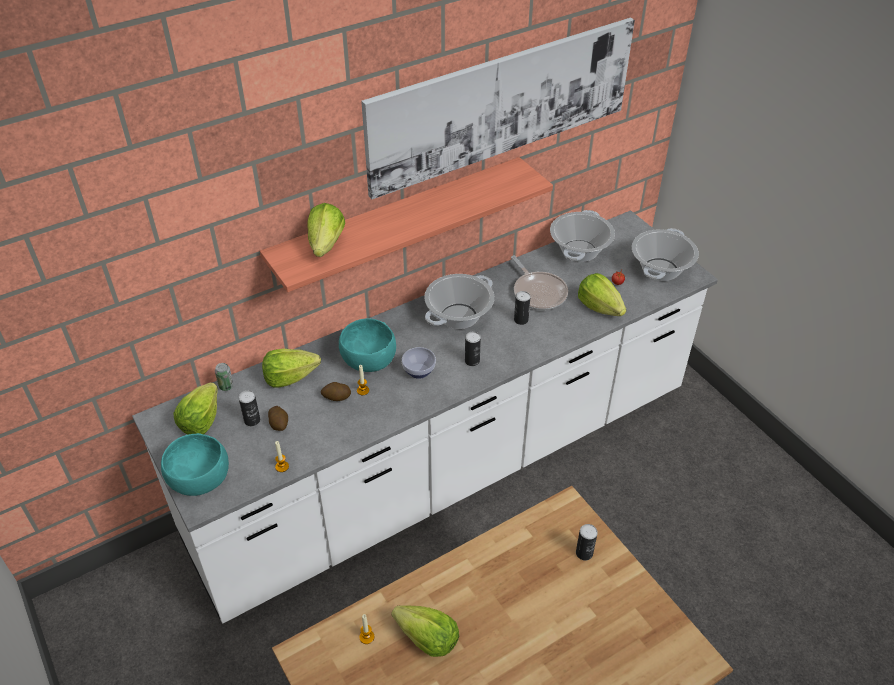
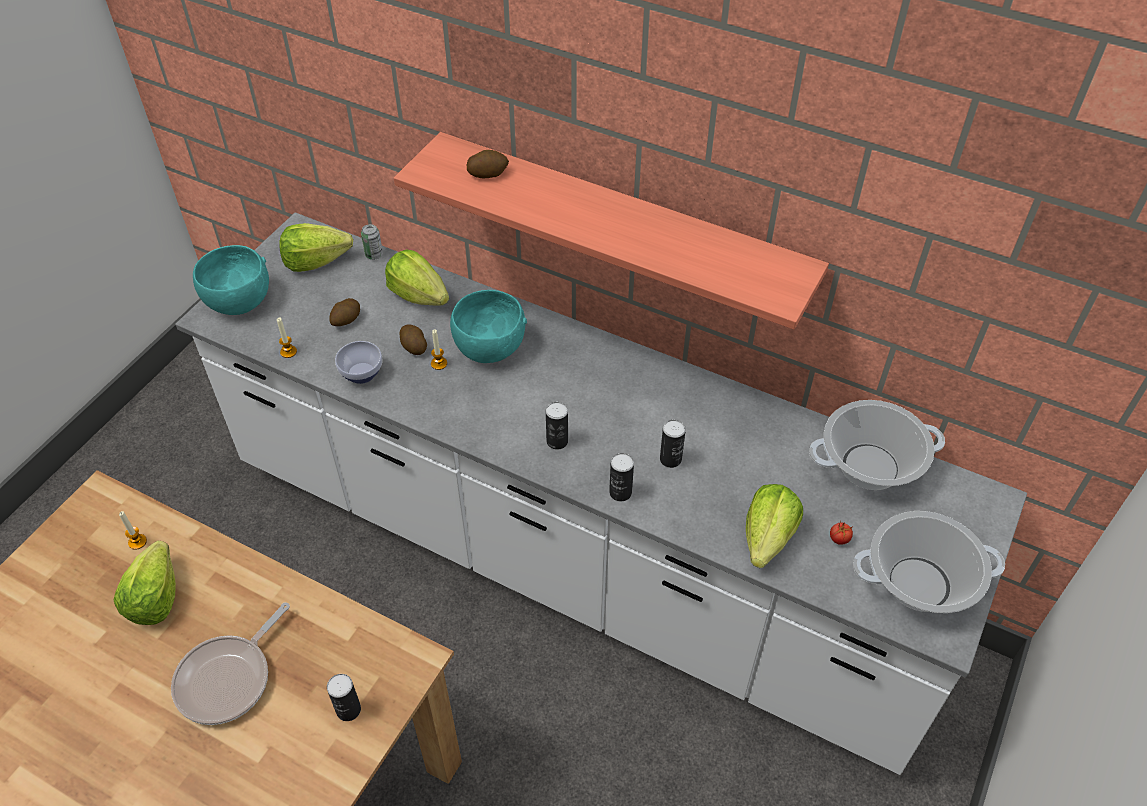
camera: 60 degrees right, 5 degrees up
(252, 420) = (339, 297): can -> can (620, 492)
(326, 245) = (488, 173): lettuce -> potato
(418, 371) = (503, 397): bowl -> bowl (361, 372)
(458, 316) = (627, 393): cooking pot -> none
(502, 104) = (810, 163): picture -> none
(538, 292) = (740, 455): frying pan -> frying pan (228, 679)

